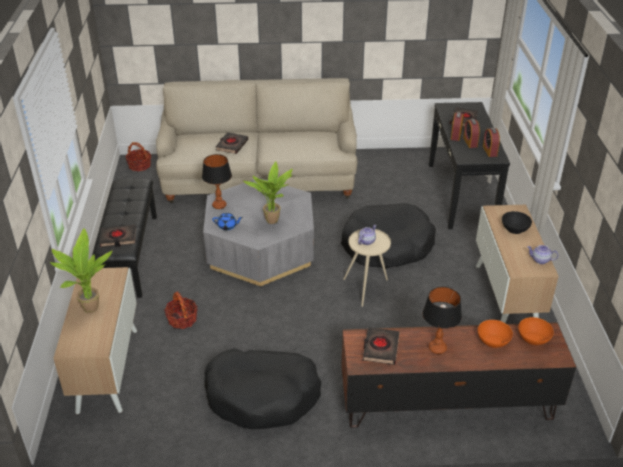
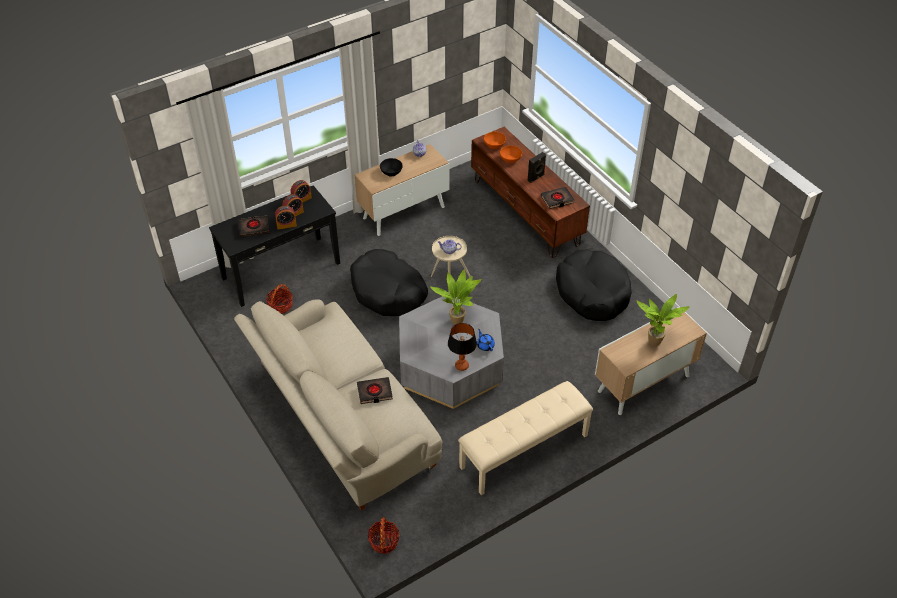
camera: 120 degrees left, 10 degrees up
(118, 238) = (559, 402): black book -> none
(129, 255) = (524, 452): black bench -> beige bench
(182, 319) = (565, 370): basket -> basket (280, 305)
(437, 348) = (536, 178): table lamp -> black speaker

